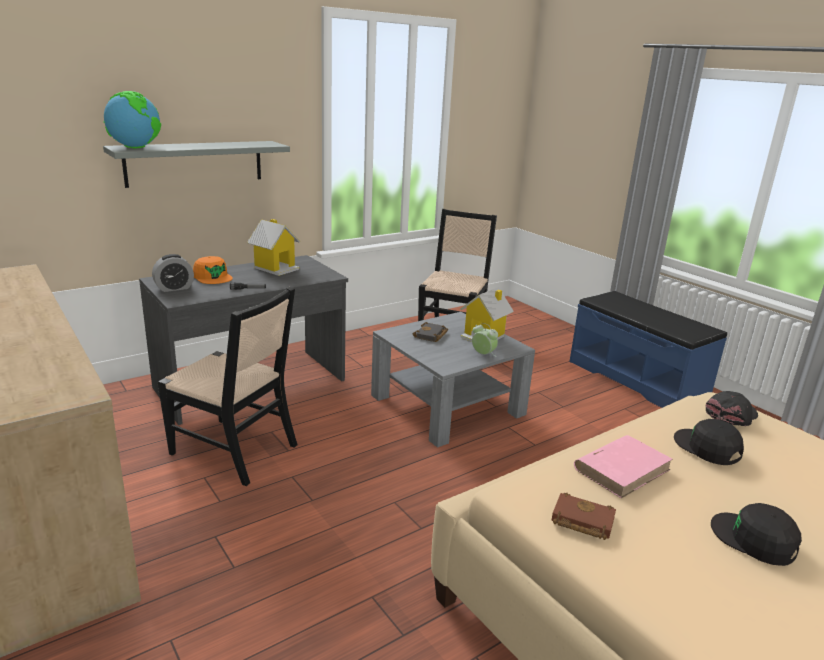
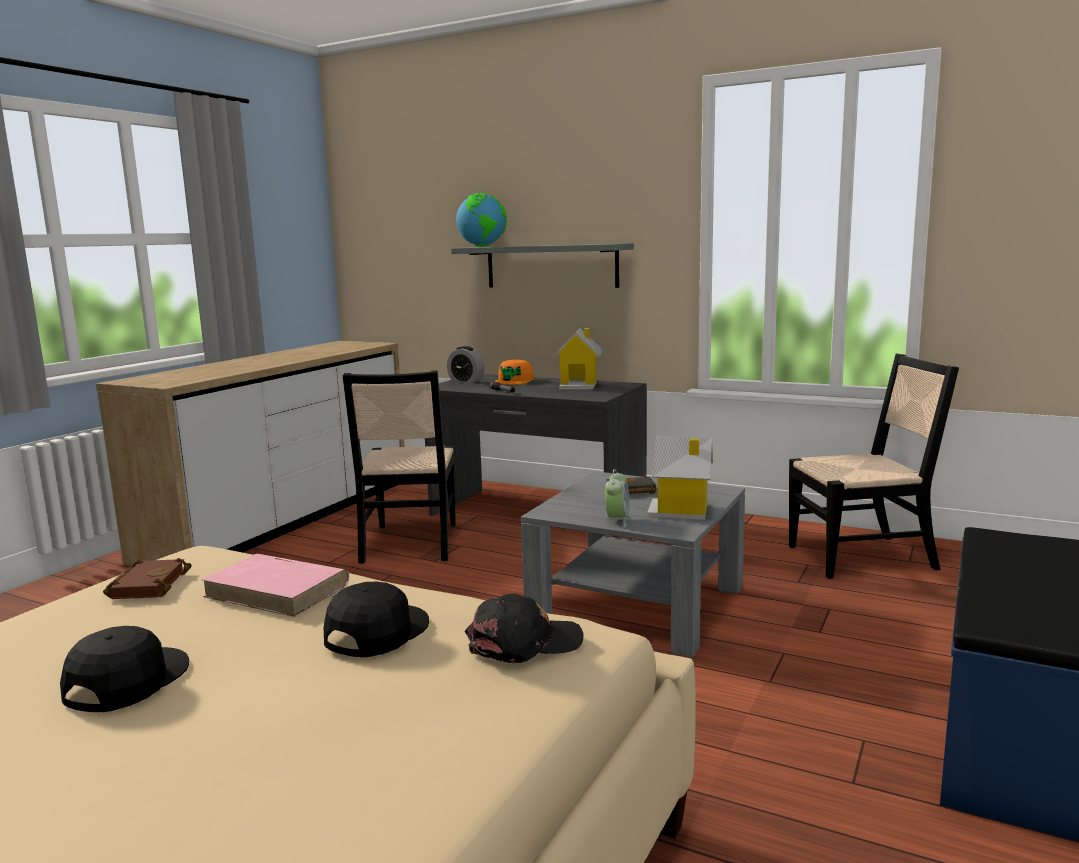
camera: 65 degrees right, 10 degrees down
(731, 415) = (524, 643): black cap -> black cap turned 45 degrees counterclockwise

